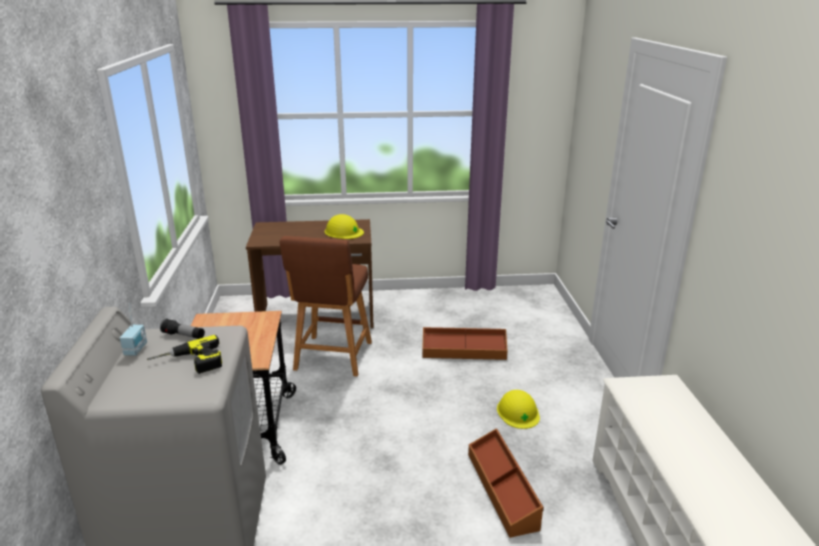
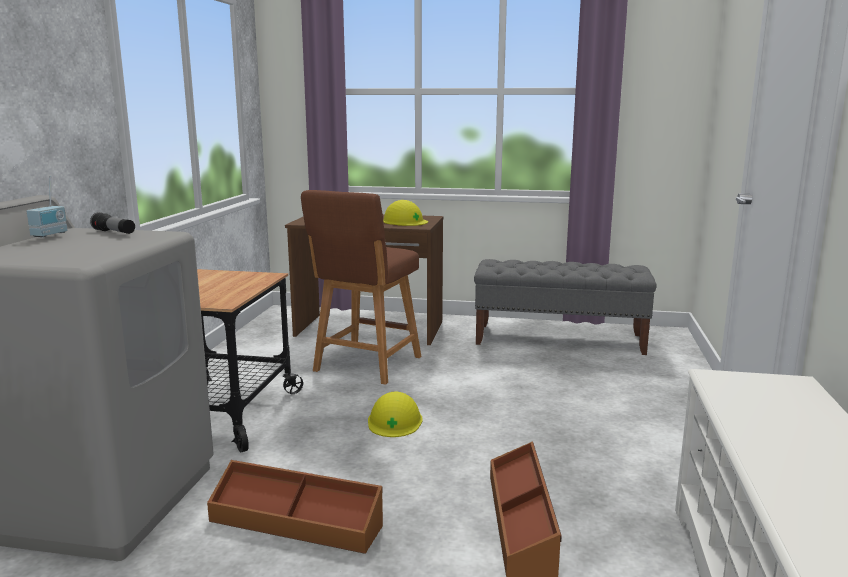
camera: 15 degrees right, 10 degrees down
(189, 363) = (93, 246): power drill -> none
(464, 352) = (535, 377): brown storage box -> brown storage box (296, 522)
(468, 308) = (559, 339): none -> grey bench
(518, 412) = (583, 443): yellow hard hat -> yellow hard hat (395, 421)

